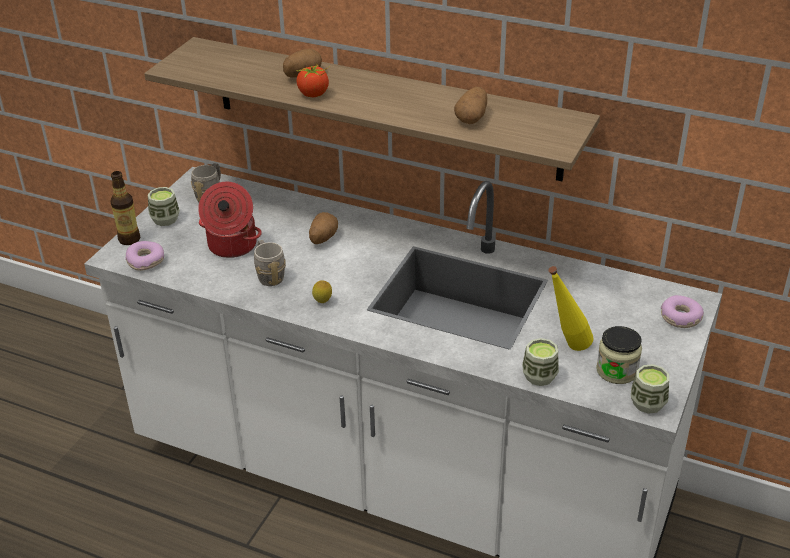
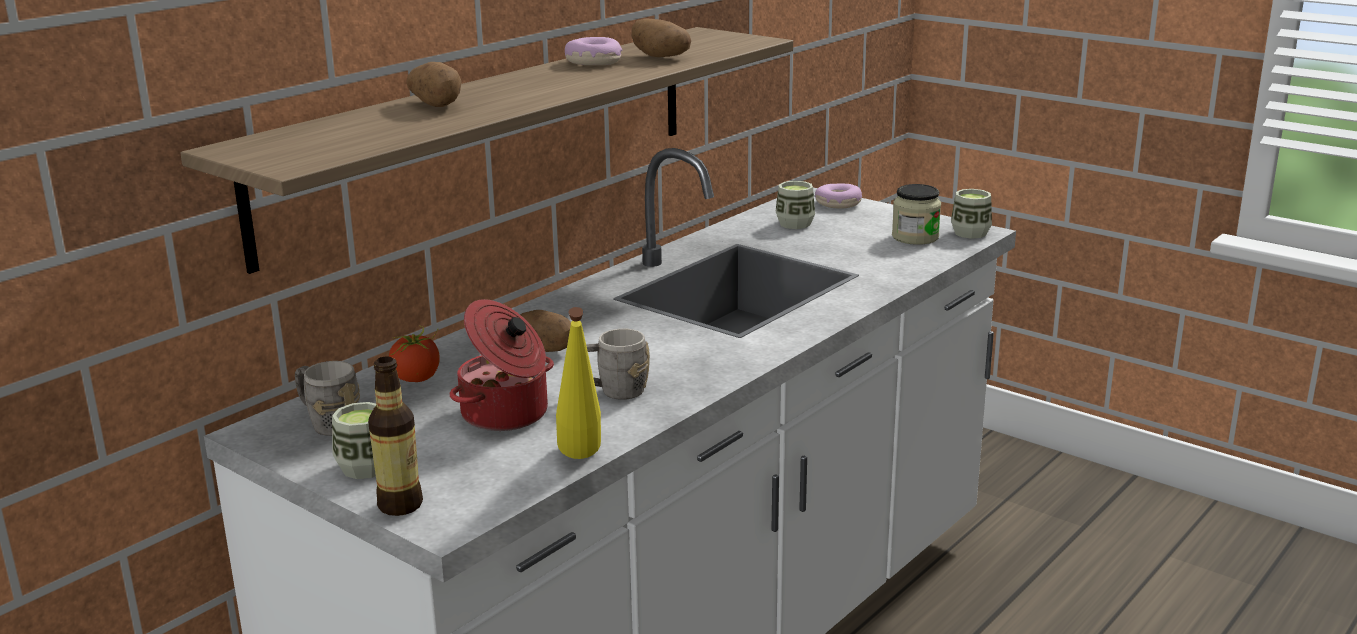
camera: 75 degrees left, 15 degrees down
(146, 261) = (488, 491): donut -> donut (593, 62)
(314, 94) = (509, 103): tomato -> tomato (416, 378)
(323, 302) = (707, 361): lemon -> none
(539, 376) = (913, 268): cup -> cup (795, 224)
(566, 348) = (868, 251): yellow bottle -> yellow bottle (581, 461)

